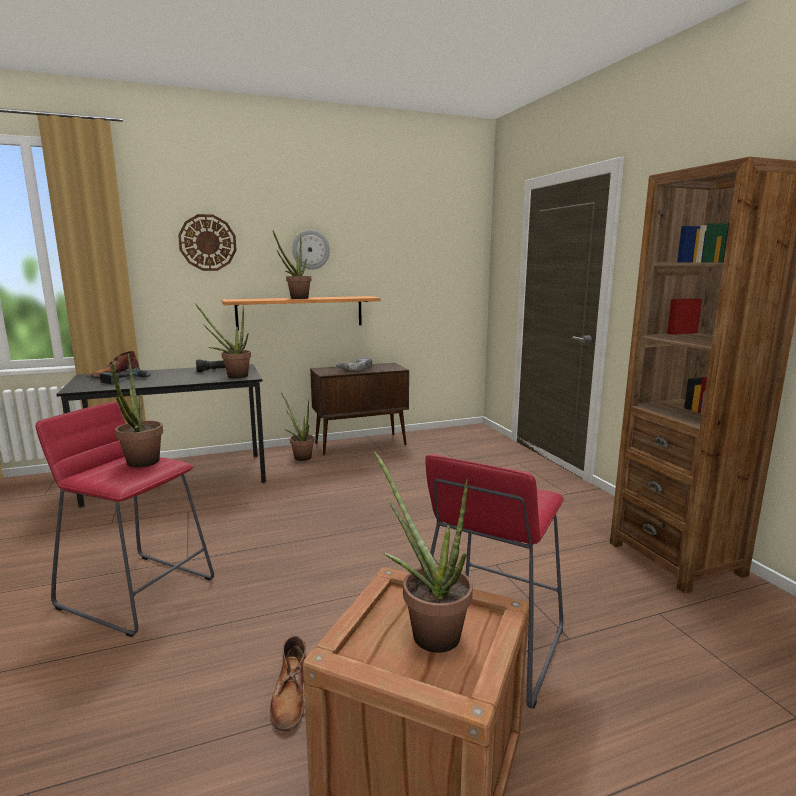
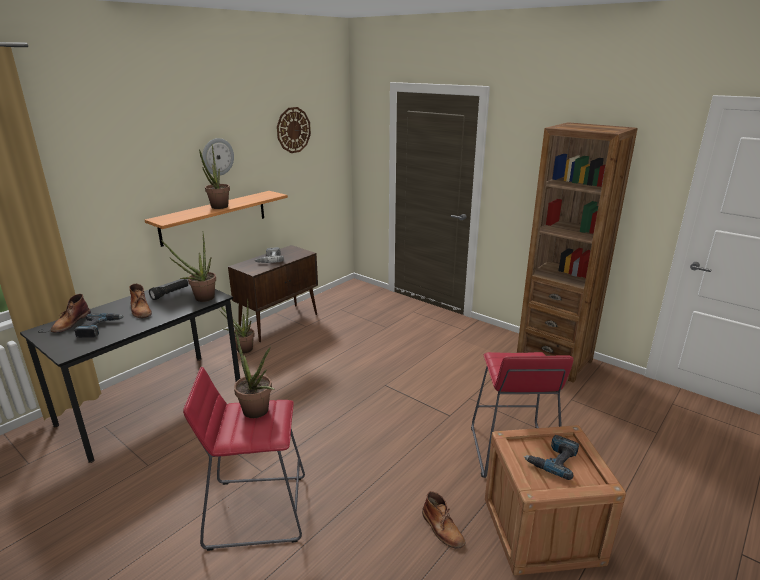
camera: 30 degrees left, 10 degrees up
(175, 376) = (141, 310): none -> brown boot
(207, 242) = (124, 165): wall clock -> wall clock (293, 130)
(427, 631) = (553, 459): potted plant -> power drill

